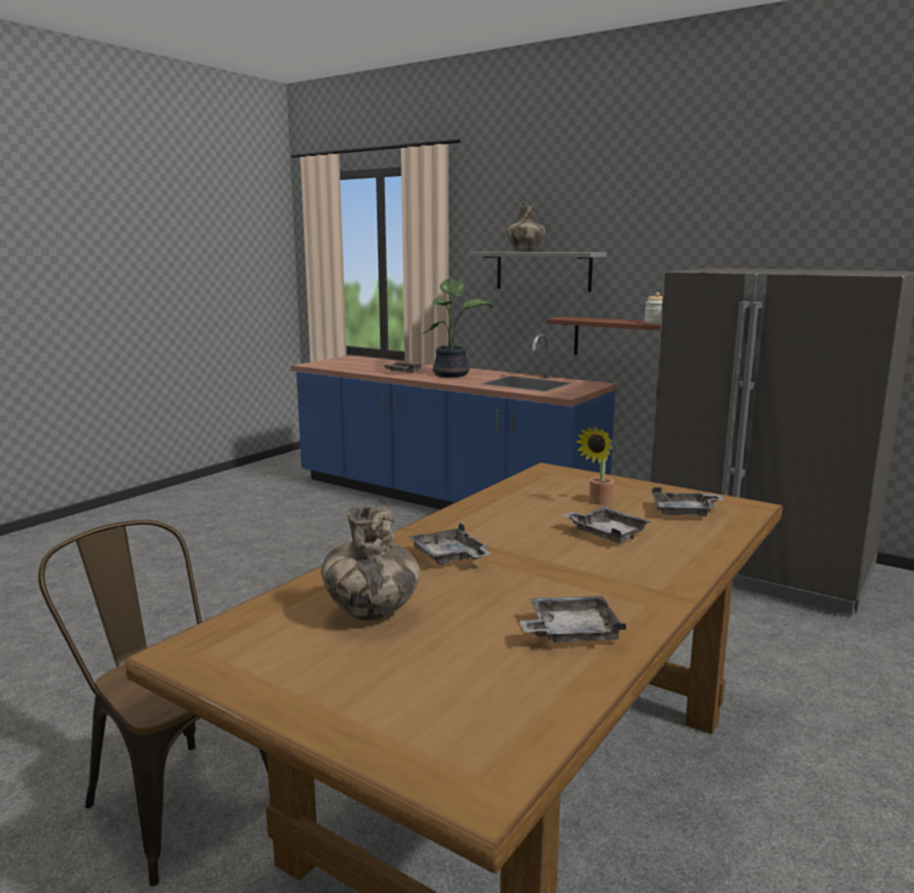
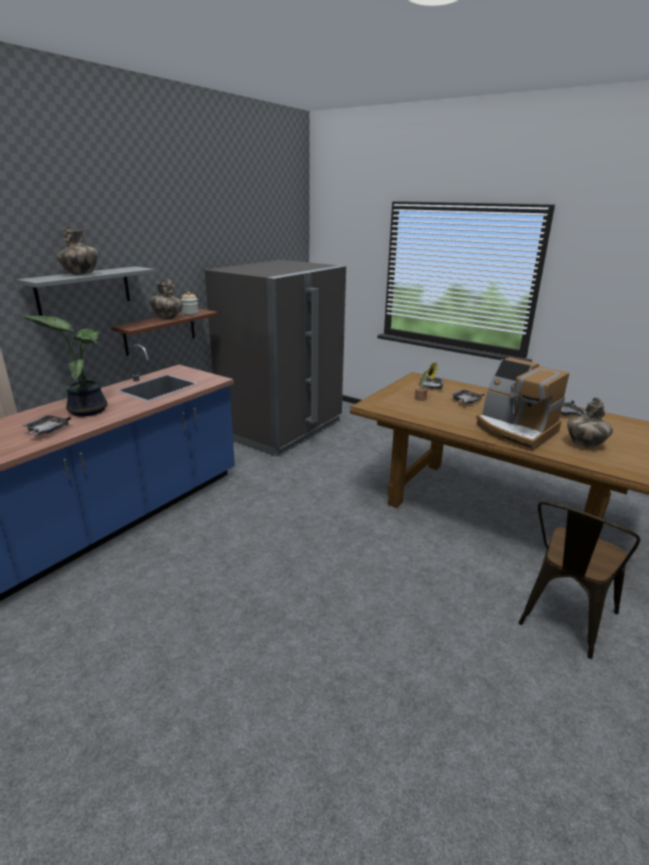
camera: 90 degrees left, 10 degrees up
(449, 557) = (515, 430): grey tray -> coffee machine
(619, 320) = (167, 318): none -> vase

